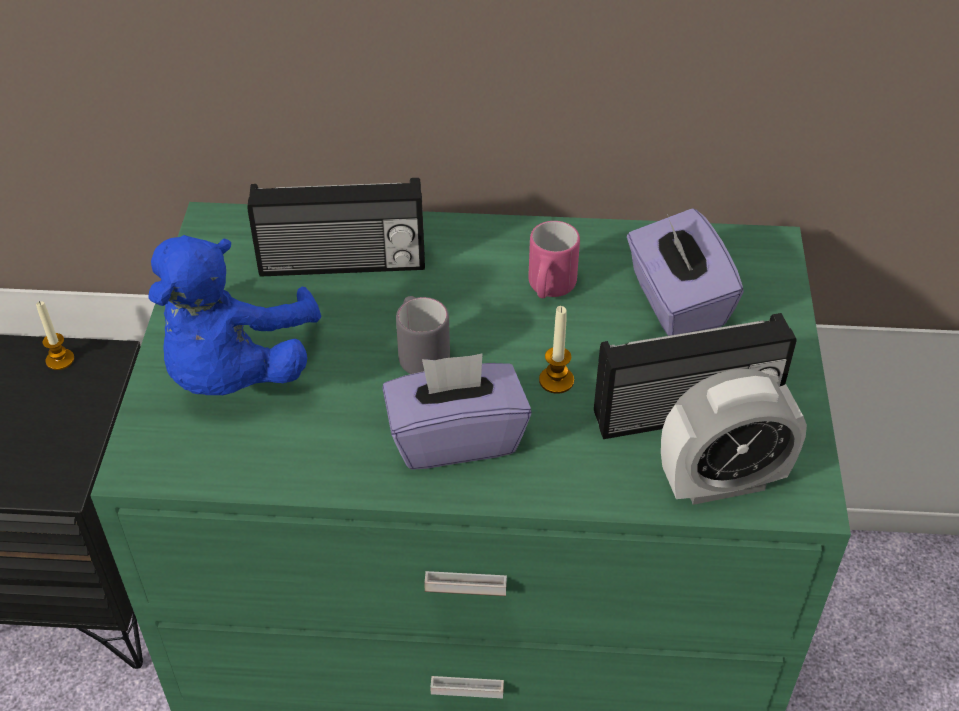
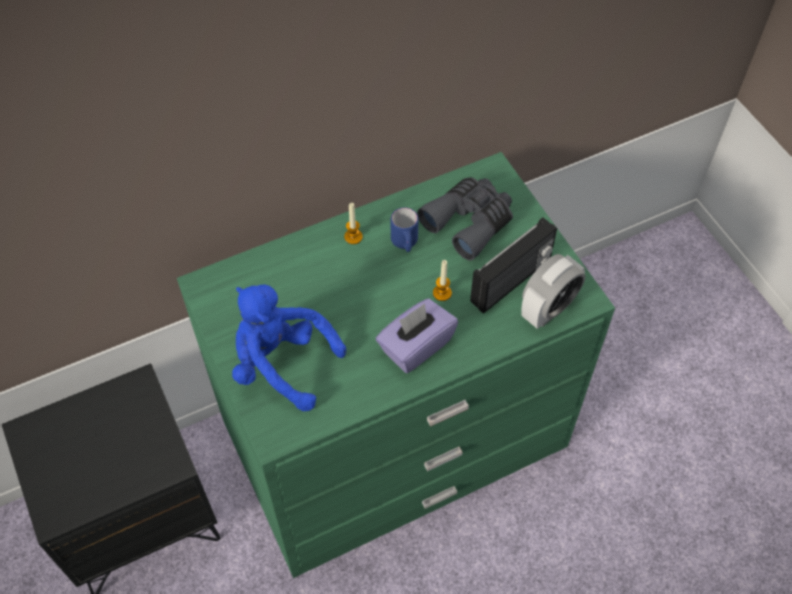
camera: 30 degrees left, 10 degrees up
(60, 360) = (113, 396): candle -> candle (353, 237)
(235, 370) = (281, 364): blue plush toy -> blue plush toy turned 135 degrees clockwise
(342, 264) = (290, 278): radio -> none
(420, 354) = (367, 310): grey mug -> none
(549, 289) = (405, 243): pink mug -> blue mug
(676, 301) = (469, 222): purple tissue box -> grey binoculars

